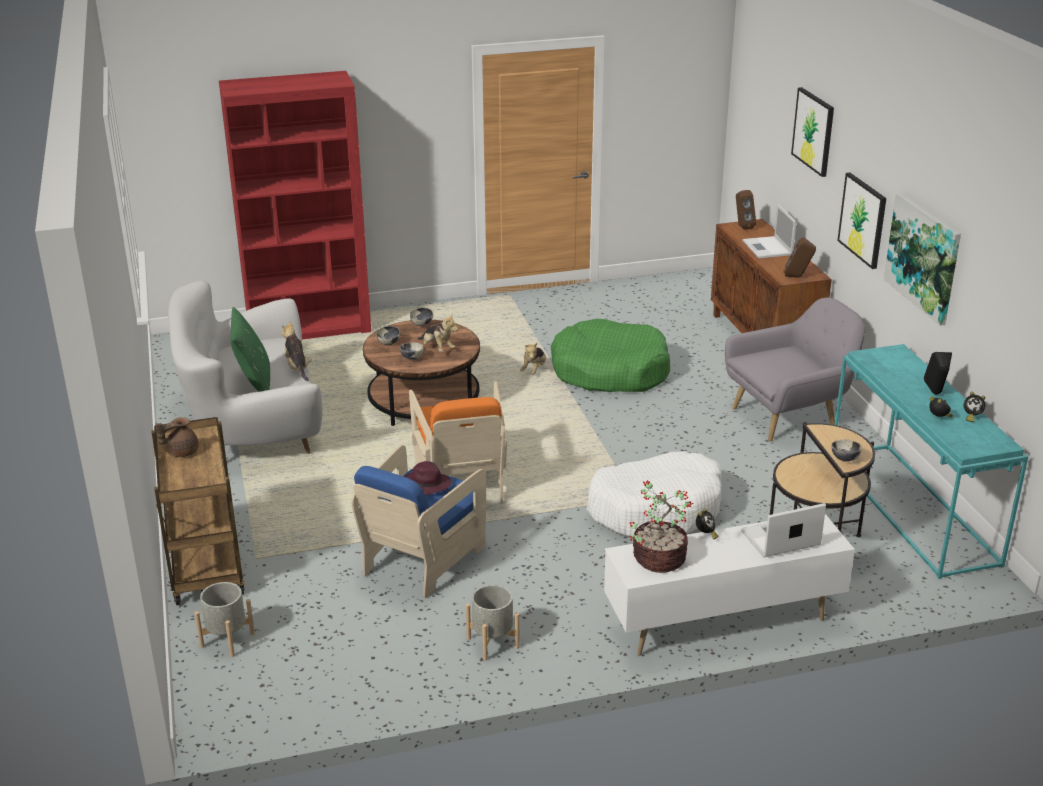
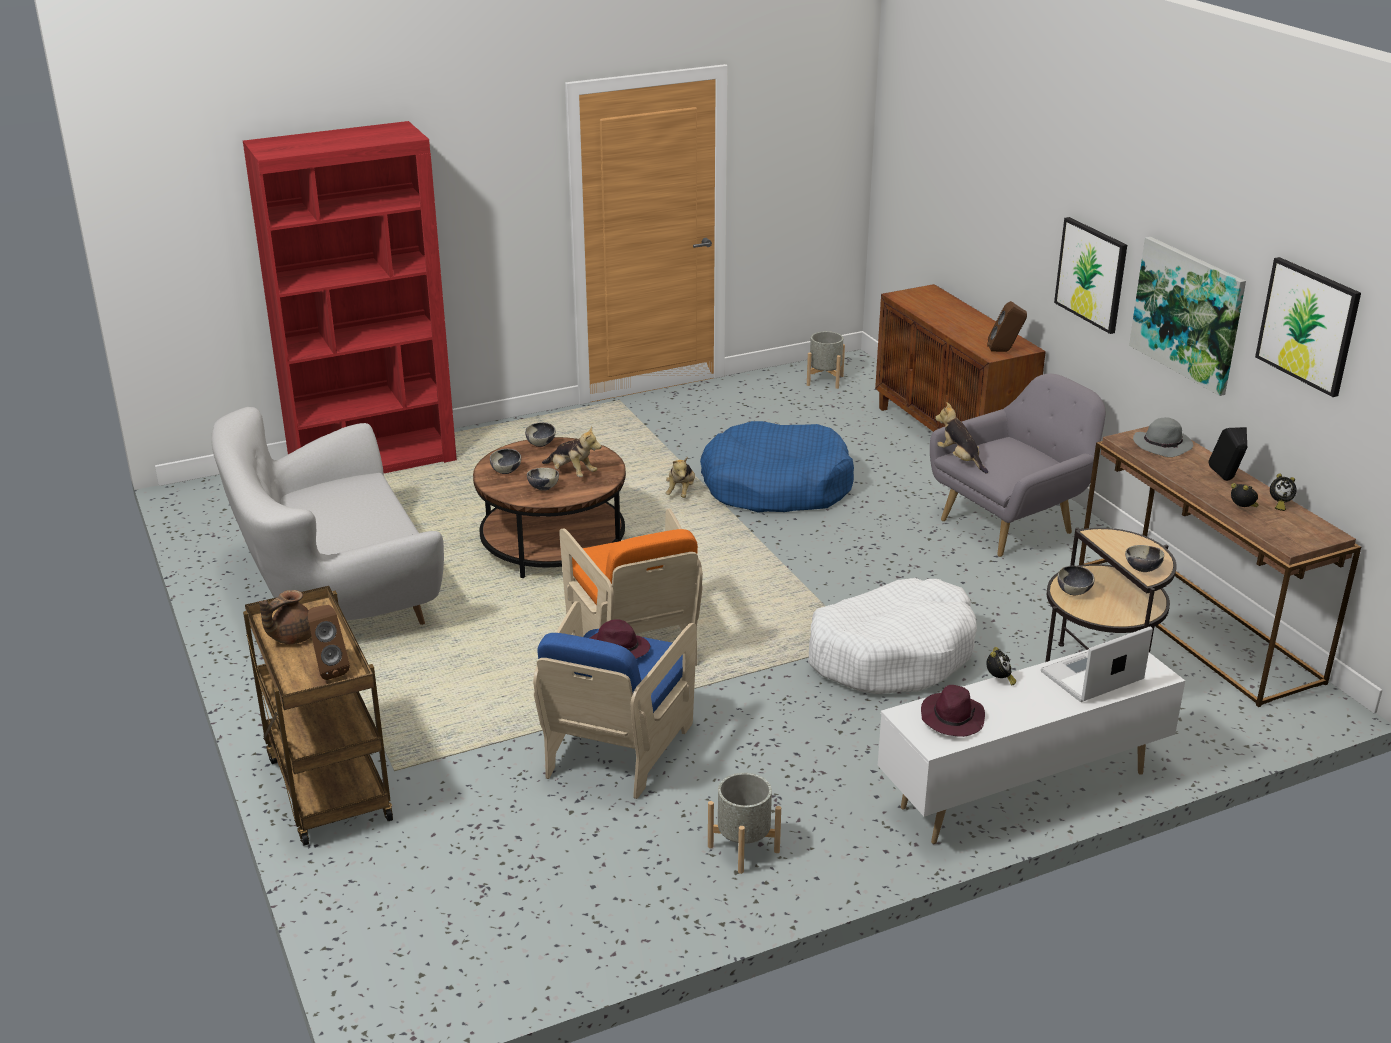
camera: 10 degrees left, 0 degrees up
(227, 639) = (388, 885): grey planter -> grey planter (824, 380)
(254, 383) = (343, 538): green pillow -> none
(297, 368) = (394, 513): plush toy -> plush toy (960, 459)
(610, 371) = (776, 486): green dog bed -> blue dog bed
(657, 559) = (952, 718): potted plant -> purple hat
(742, 226) = (914, 295): brown speaker -> brown speaker (328, 669)
(768, 248) = (955, 319): laptop -> none
(794, 472) = (1074, 592): none -> bowl
(813, 131) = (1010, 170): picture -> picture (1308, 325)
(895, 362) = (1163, 445): none -> grey hat
(913, 509) = (1198, 624): turquoise console table -> brown console table

